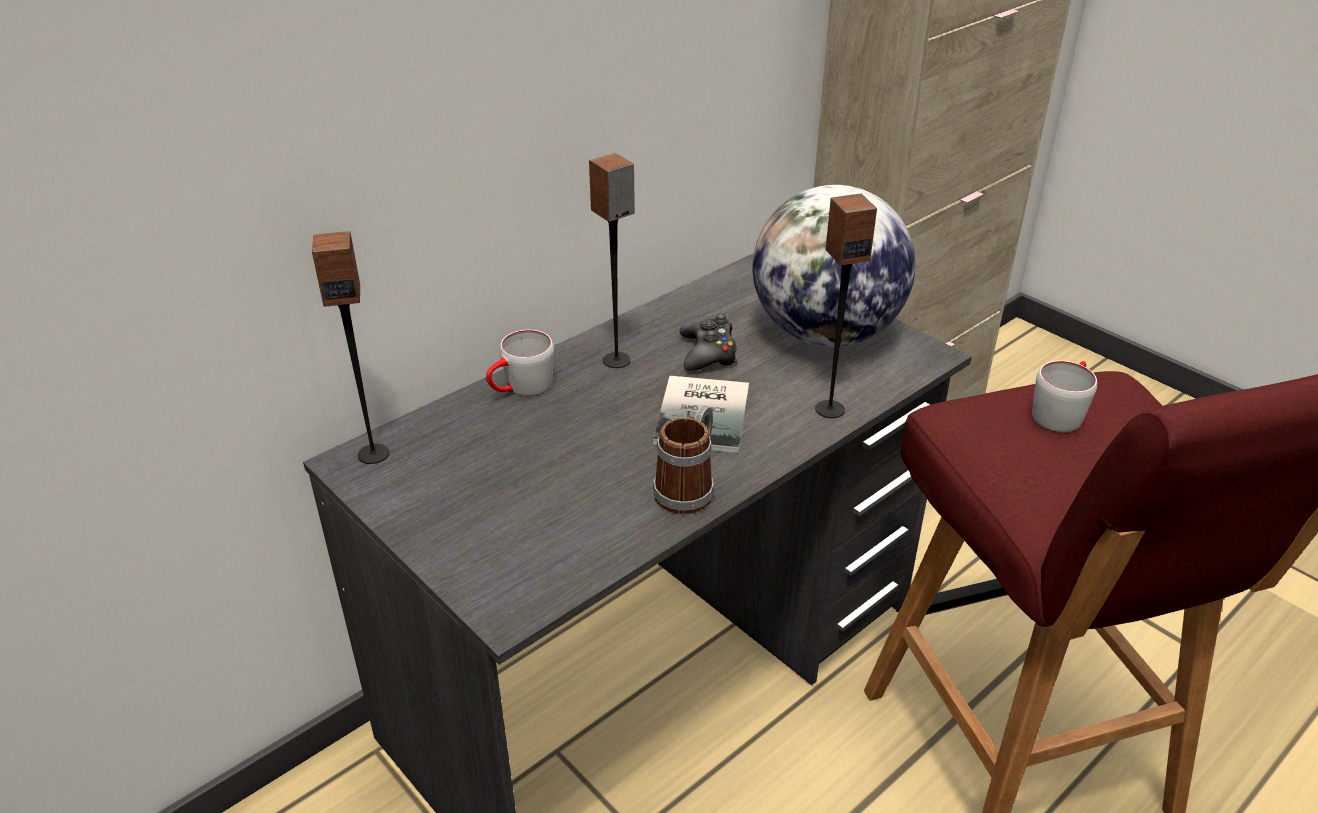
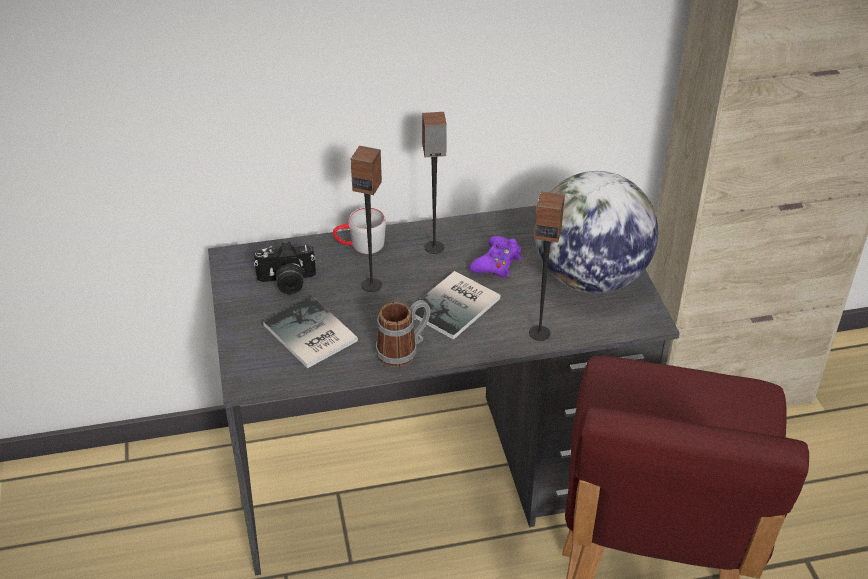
camera: 30 degrees right, 5 degrees up
(373, 453) = (247, 257): speaker -> speaker (372, 285)
(458, 464) = (287, 282): none -> camera
(548, 518) = (309, 335): none -> book
(708, 353) = (497, 263): black game controller -> purple game controller
(1060, 411) = (687, 396): grey mug -> none

